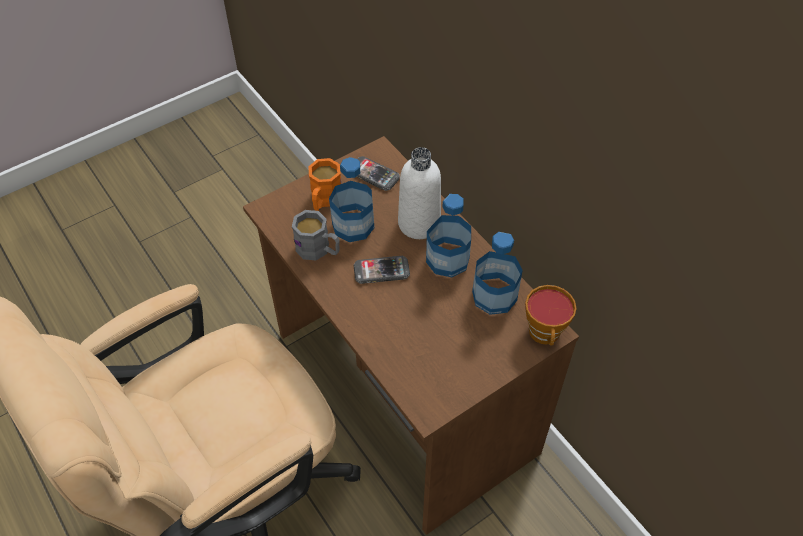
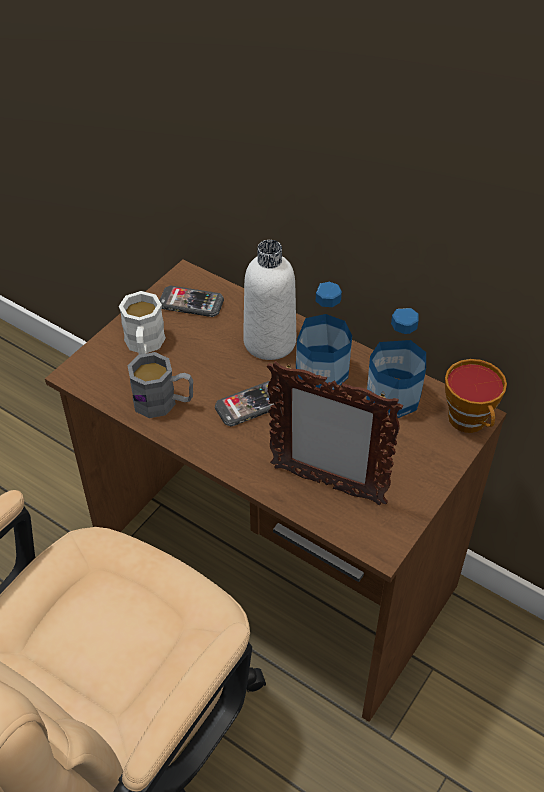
camera: 20 degrees left, 5 degrees down
(324, 200) = (144, 345): orange mug -> white mug
(353, 225) = (192, 364): bottle -> none
(409, 351) = (326, 484): none -> picture frame

